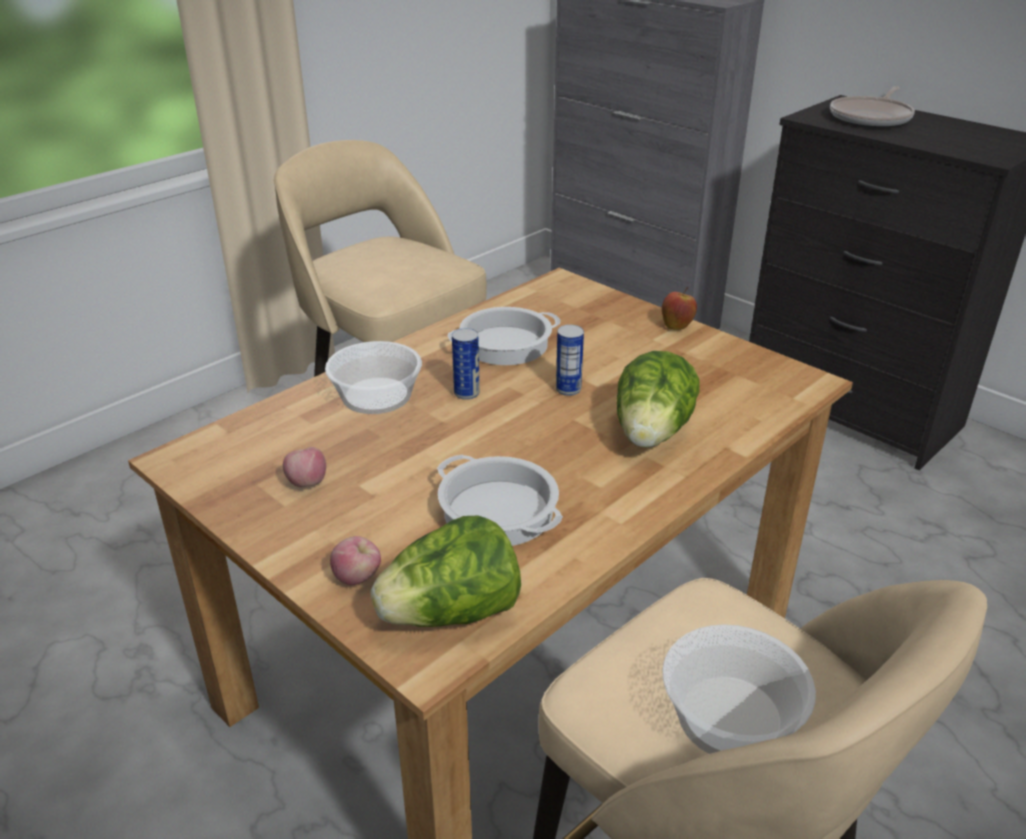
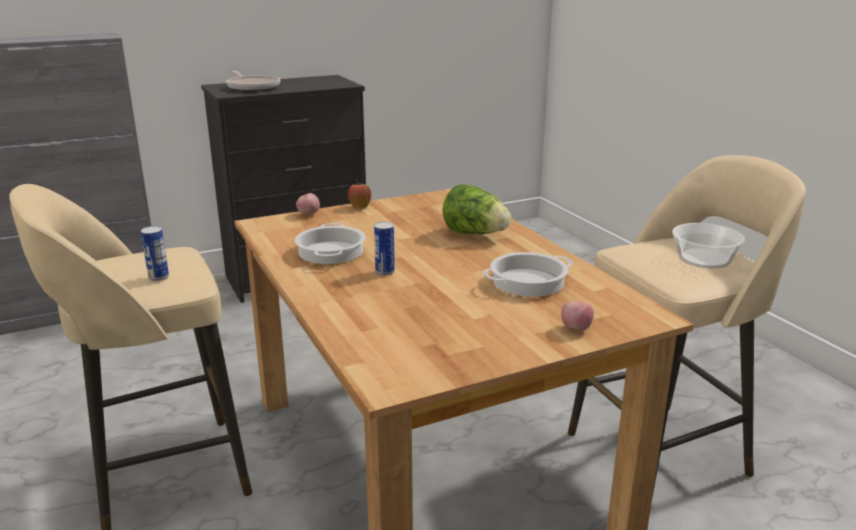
camera: 70 degrees left, 10 degrees down
(307, 483) = (459, 335): apple -> apple (308, 214)
(378, 395) = (359, 299): bowl -> none
(452, 614) = (618, 306): lettuce -> none
(568, 389) = (407, 244): can -> can (158, 277)

